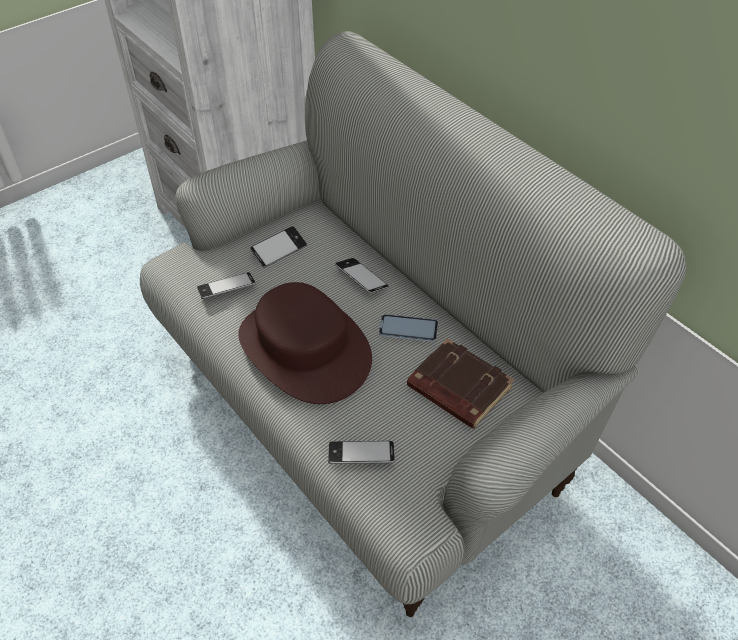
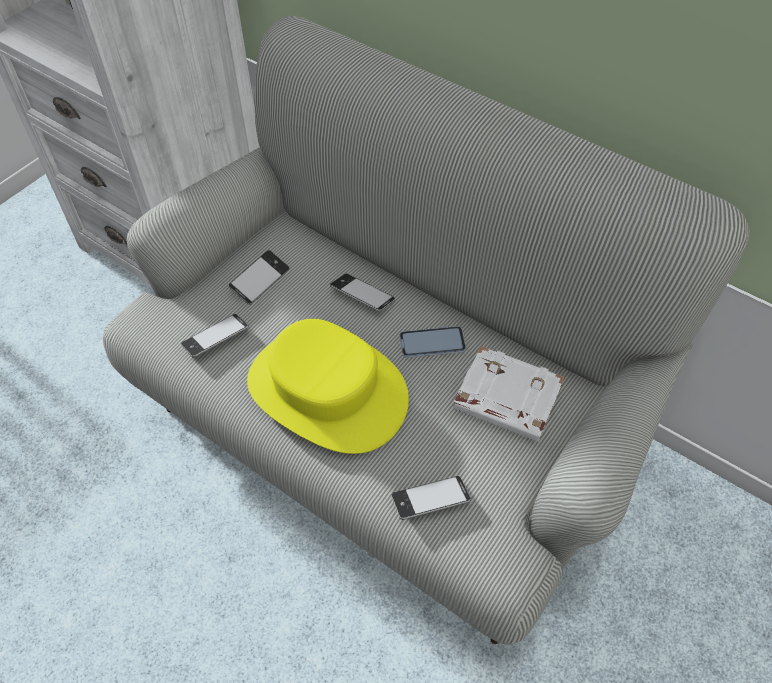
camera: 15 degrees left, 5 degrees up
(303, 349) = (326, 391): brown hat -> yellow hat
(457, 388) = (505, 399): brown book -> white book

